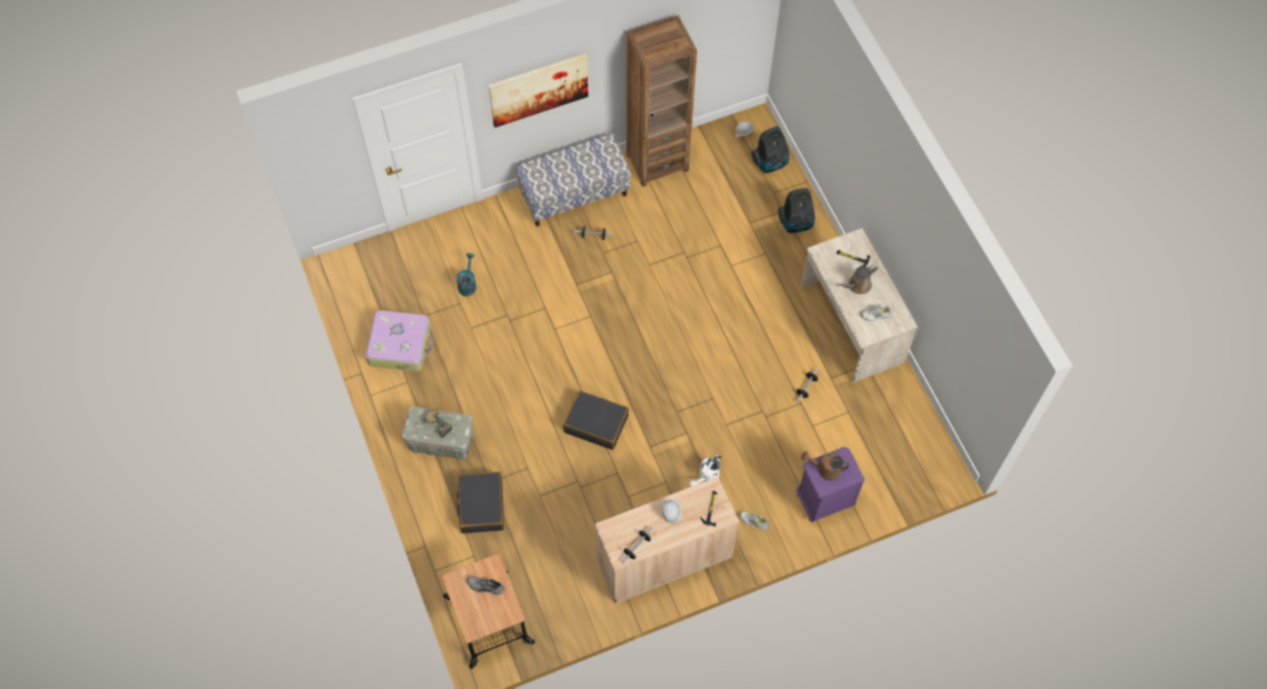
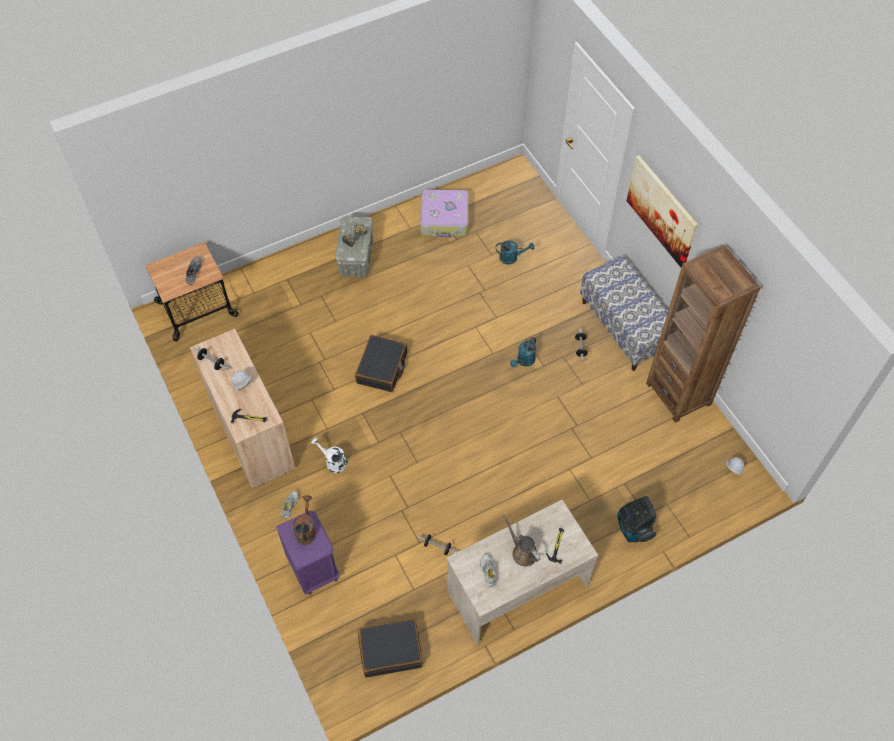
camera: 85 degrees right, 5 degrees down
(481, 506) = (298, 292): black suitcase -> black suitcase (390, 650)
(604, 288) = (524, 361): none -> turquoise watering can
(770, 163) = (704, 499): vacuum cleaner -> none

